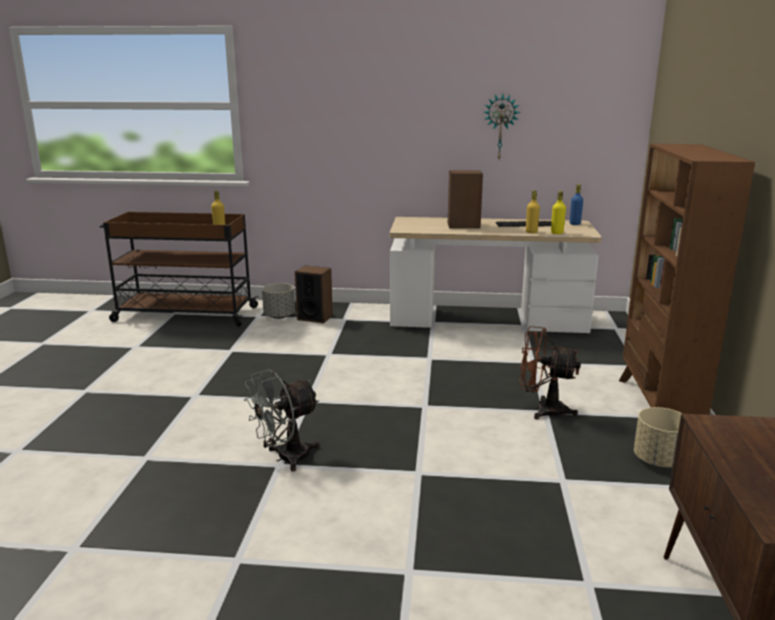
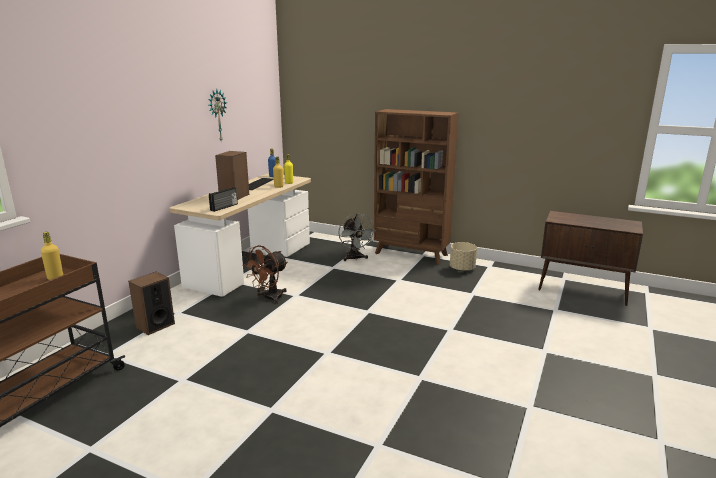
camera: 70 degrees left, 0 degrees up
(279, 316) = (124, 343): grey planter -> none
(285, 458) = (412, 374): grey fan -> grey fan (355, 258)
(419, 229) = (224, 207): none -> radio
(542, 409) = (396, 280): brown fan -> brown fan (269, 298)

